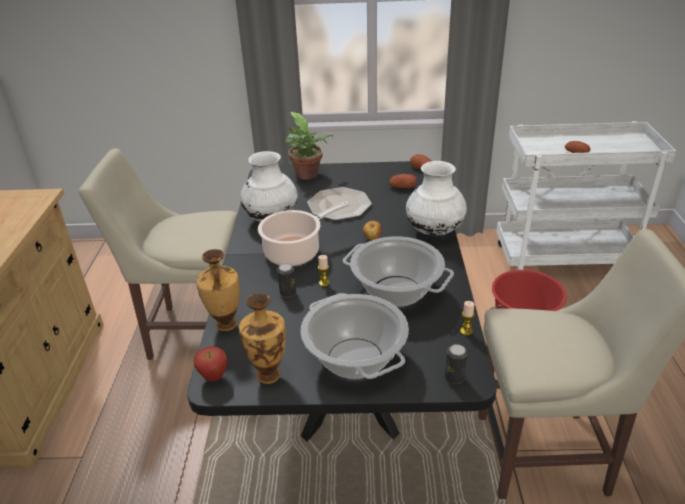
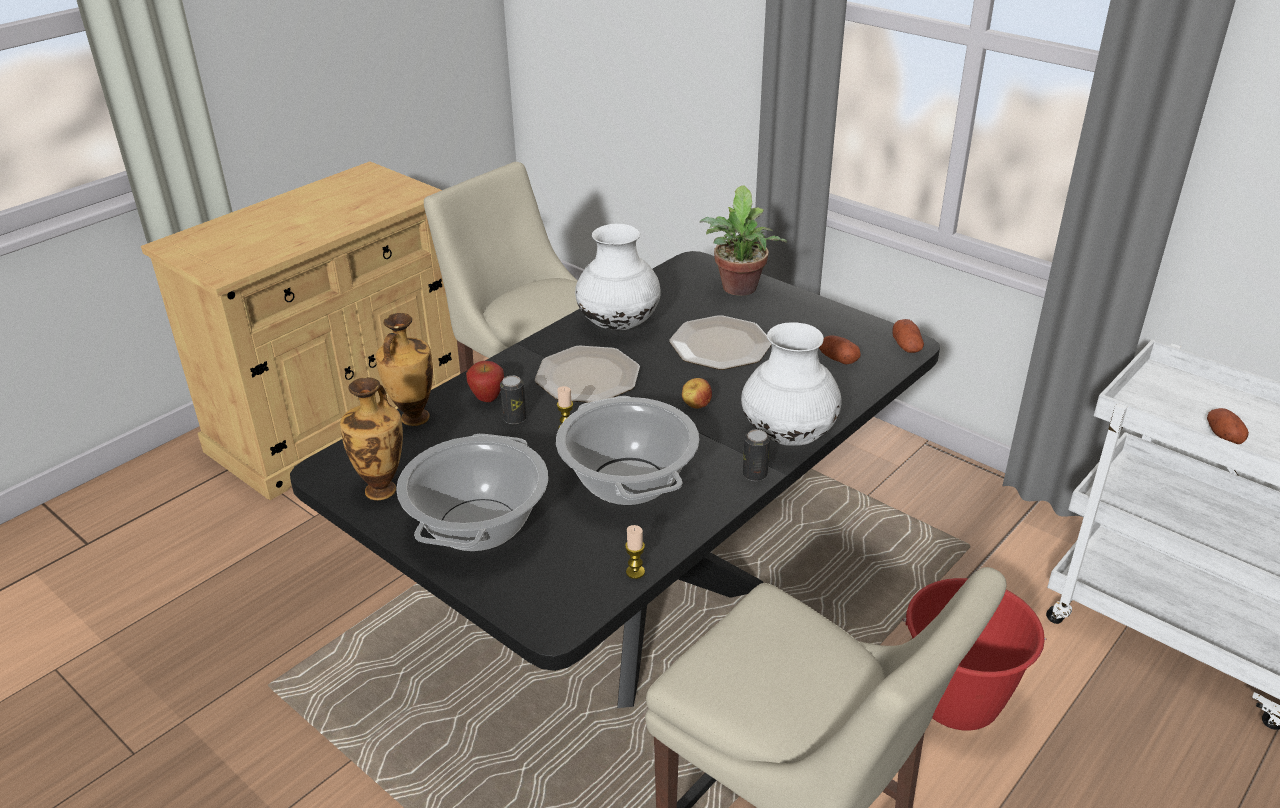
camera: 40 degrees right, 0 degrees up
(214, 377) = (335, 463): apple -> apple (487, 399)
(296, 252) = (588, 377): cooking pot -> plate
(454, 377) = (543, 610): can -> can (754, 474)

